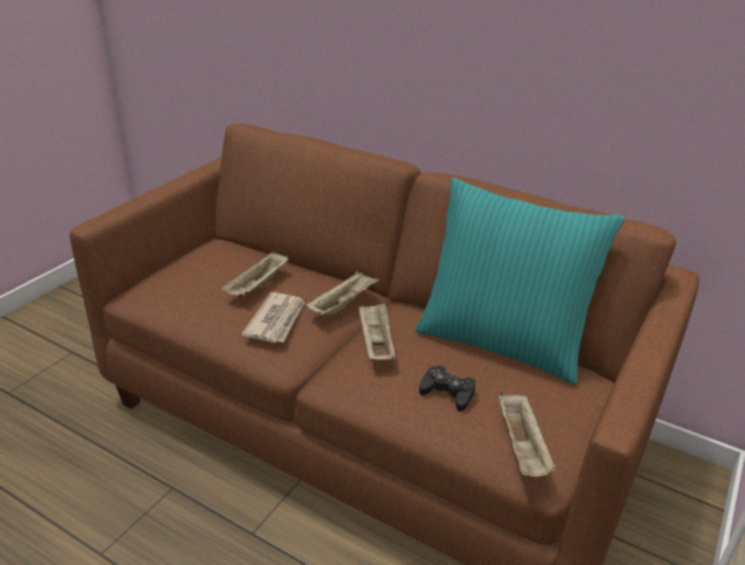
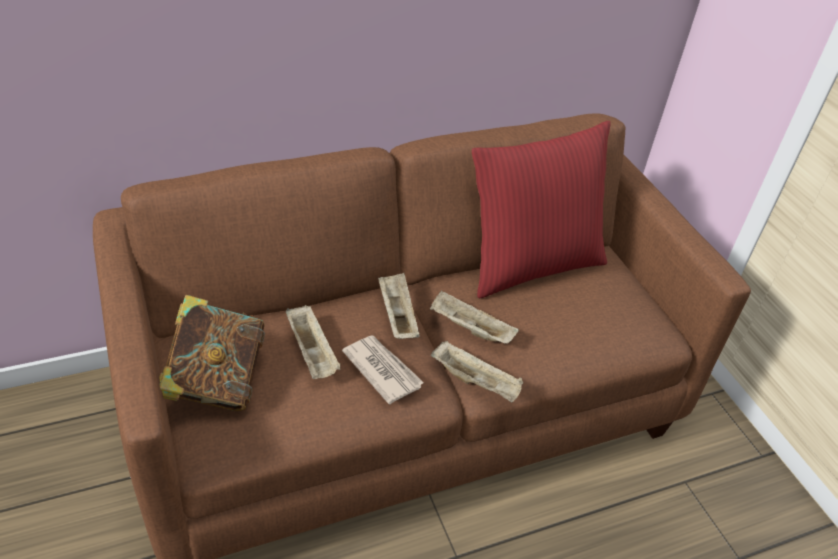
camera: 55 degrees left, 10 degrees up
(191, 266) = (215, 382): none -> book
(447, 393) = (565, 328): black game controller -> none
(501, 342) = (531, 264): turquoise pillow -> red pillow
(522, 448) = (647, 330): beige tray -> beige tray (476, 382)

